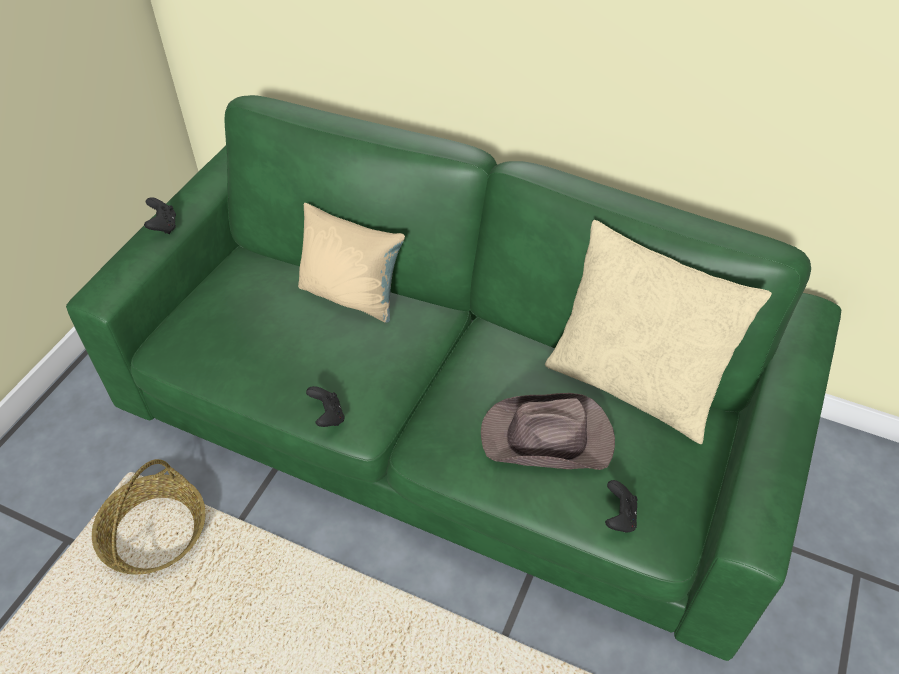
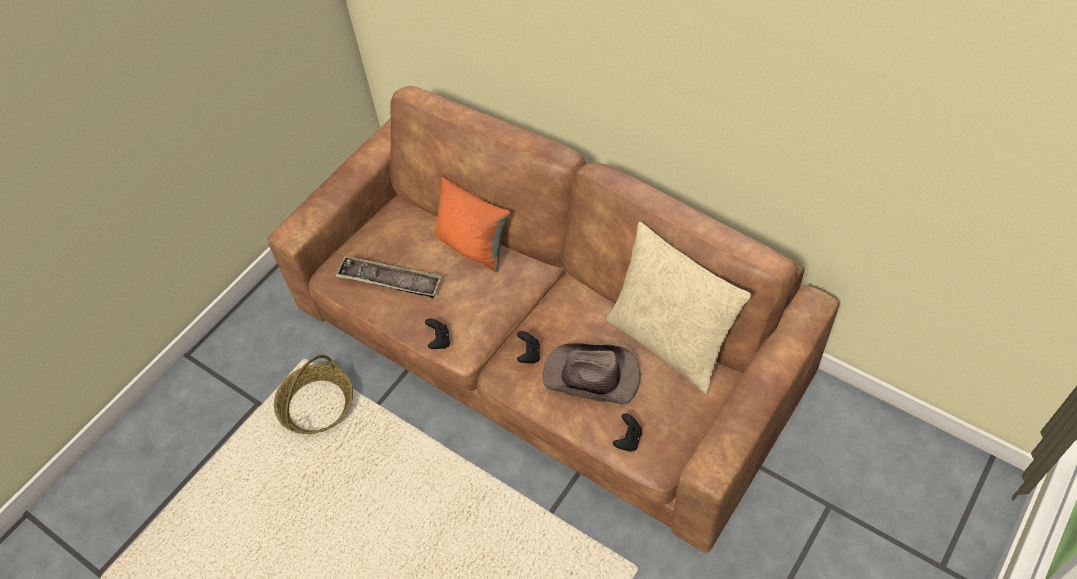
camera: 15 degrees right, 5 degrees up
(163, 226) = (340, 182): black game controller -> black game controller (529, 354)
(247, 346) = (390, 281): none -> tray
(351, 295) = (474, 246): beige pillow -> orange pillow
(450, 416) = (544, 344): green sofa -> brown sofa

